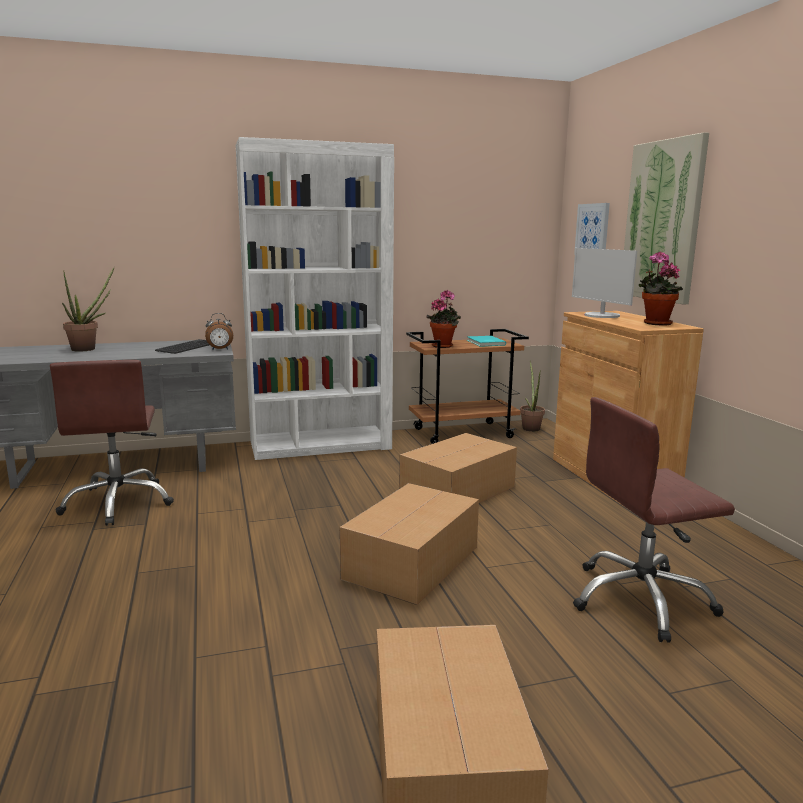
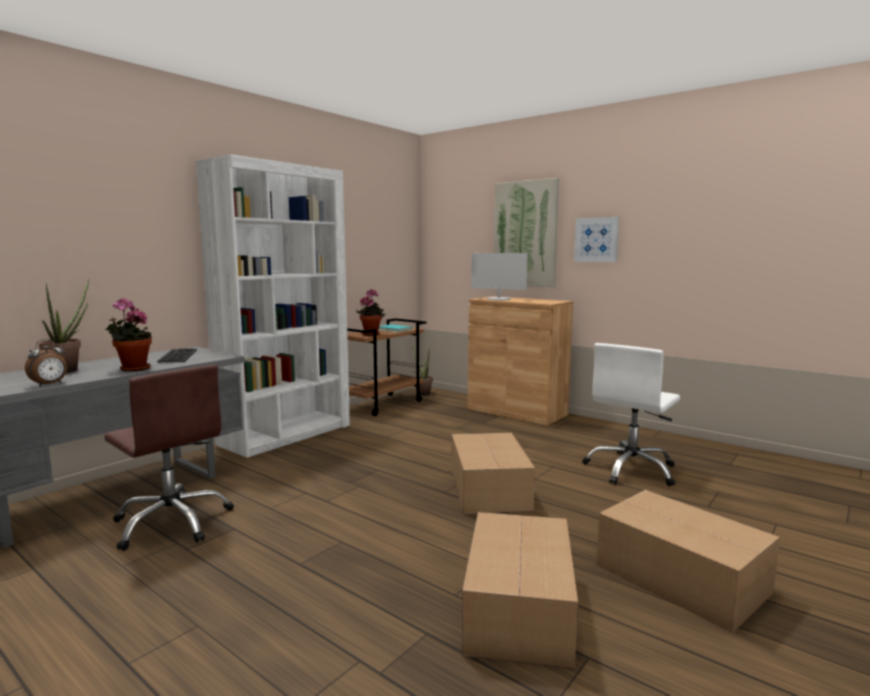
camera: 35 degrees left, 5 degrees down
(220, 349) = (218, 354): alarm clock -> alarm clock (50, 384)
(459, 490) = (443, 440): cardboard box -> cardboard box (520, 607)
(592, 230) = (457, 241): picture -> picture (596, 239)
(641, 600) = (631, 470): brown office chair -> white office chair
(655, 323) = (543, 300): potted plant -> potted plant (132, 369)

